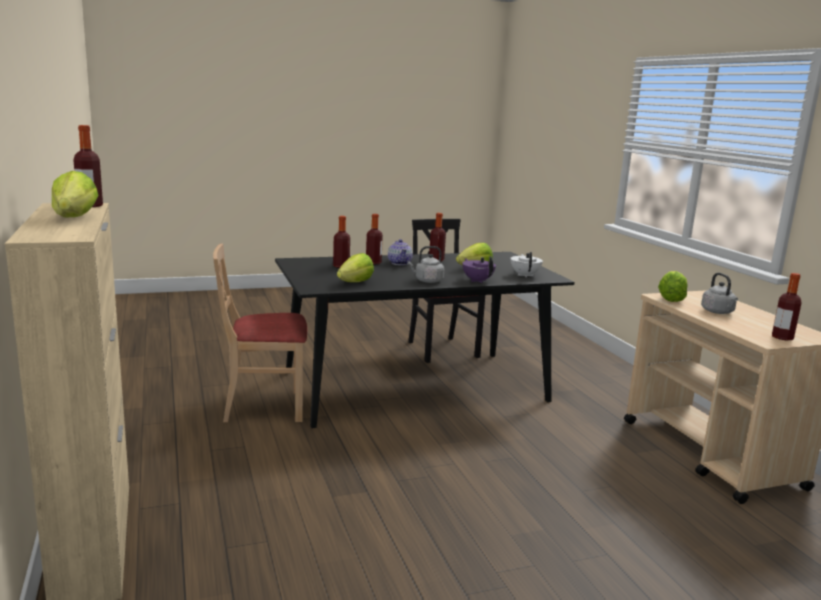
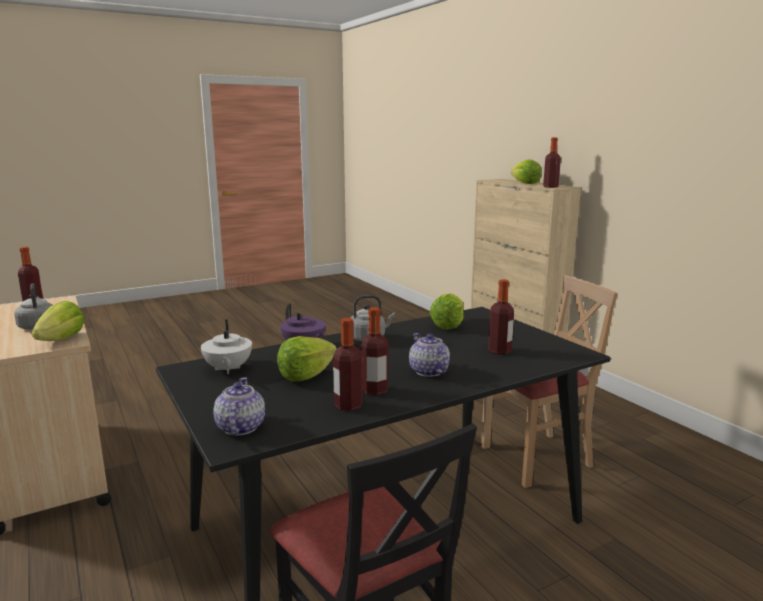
camera: 170 degrees right, 0 degrees up
(373, 263) = (467, 366): bottle -> bottle (348, 405)
(504, 257) = (240, 427): none -> teapot

